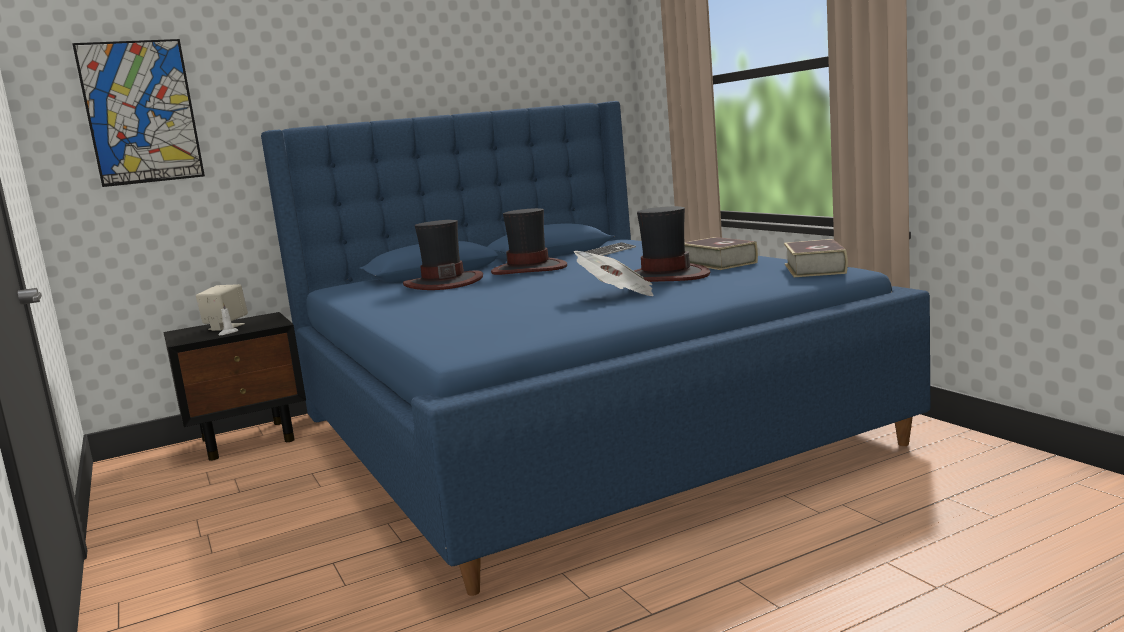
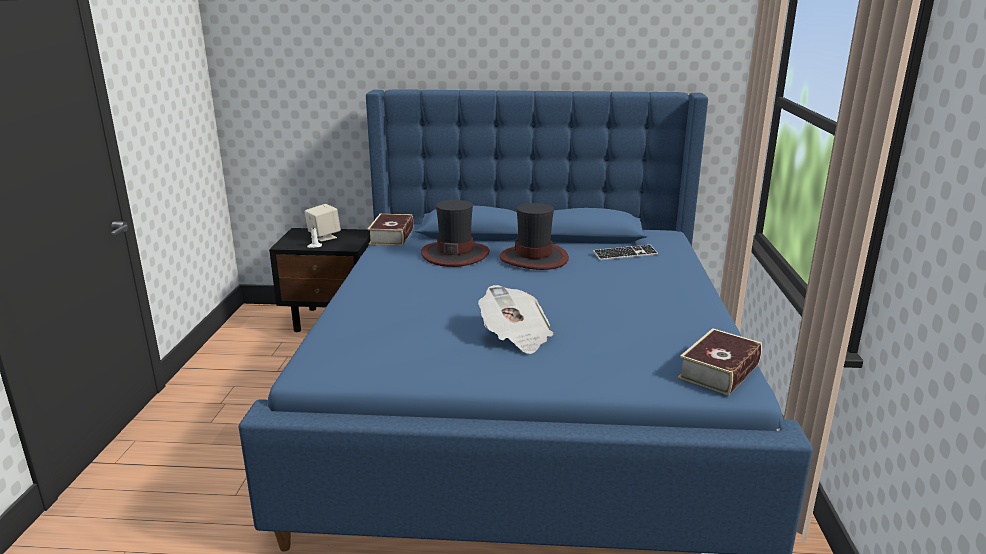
camera: 30 degrees right, 10 degrees up
(141, 112) = (289, 64): picture -> none
(665, 276) = (592, 322): hat -> none
(718, 263) = (667, 317): book -> book (391, 236)

